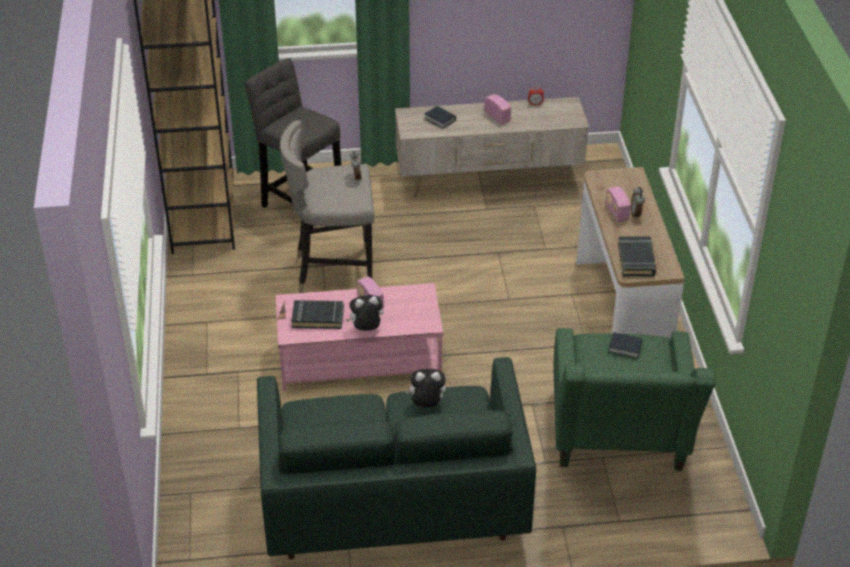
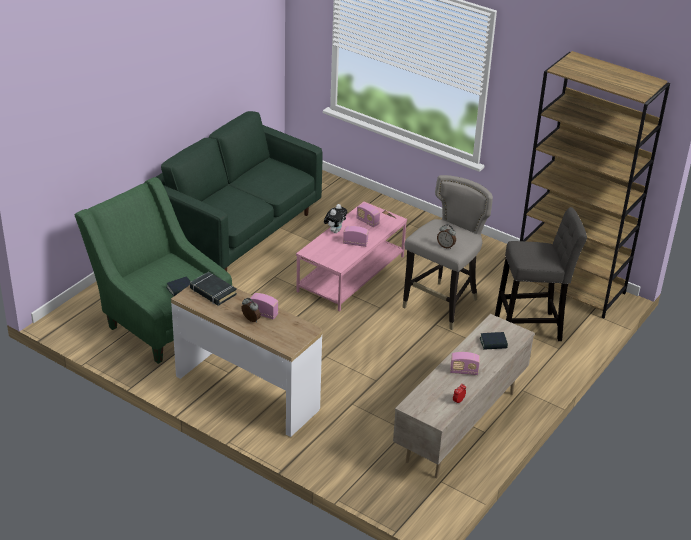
camera: 130 degrees right, 5 degrees down
(318, 317) = (367, 222): black book -> radio
(426, 405) = (246, 209): plush toy -> none

